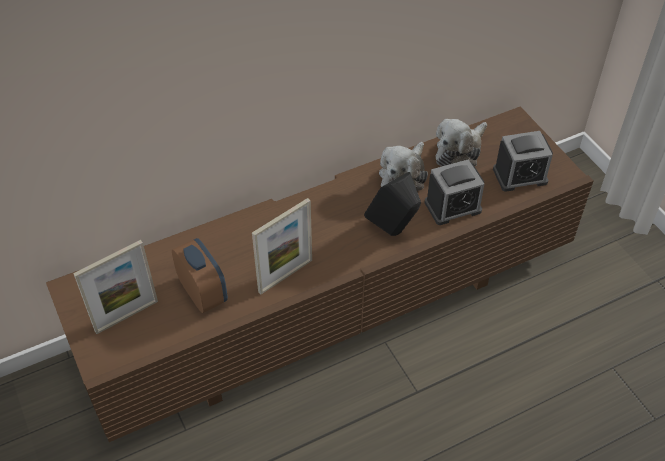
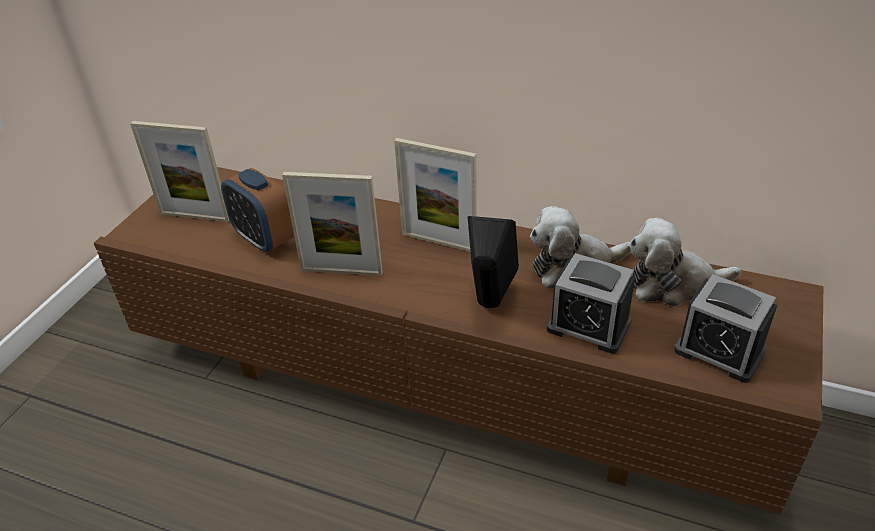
camera: 50 degrees right, 10 degrees down
(203, 293) = (264, 239): alarm clock -> alarm clock turned 120 degrees clockwise
(313, 215) = (438, 242): none -> picture frame

